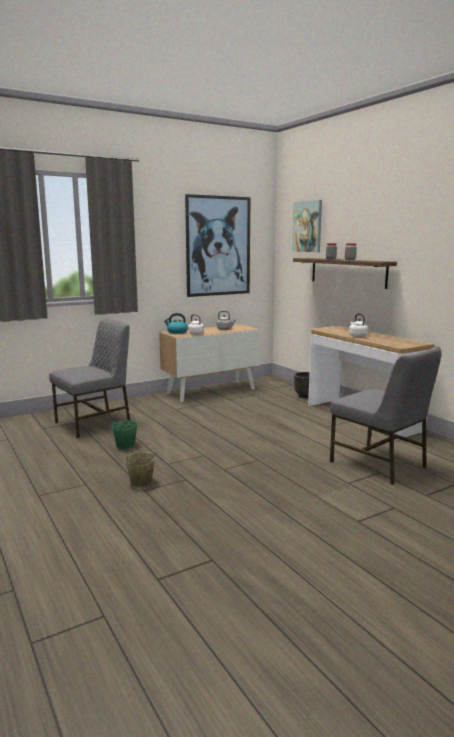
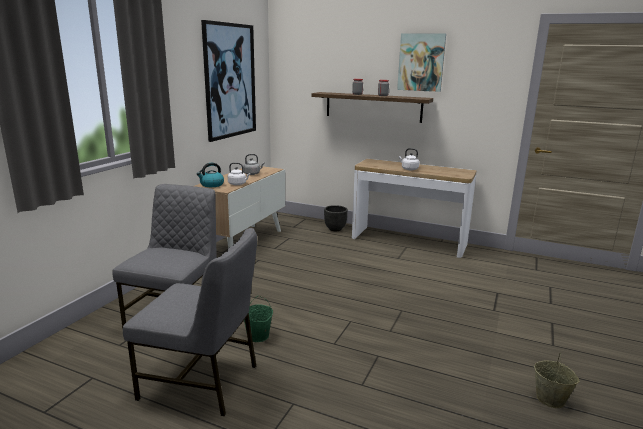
camera: 35 degrees left, 5 degrees up
(141, 483) = (345, 377): beige bucket -> beige bucket (551, 399)
(307, 226) = (318, 60): picture -> picture (421, 62)
(379, 464) = (486, 285): grey chair -> grey chair (201, 381)

